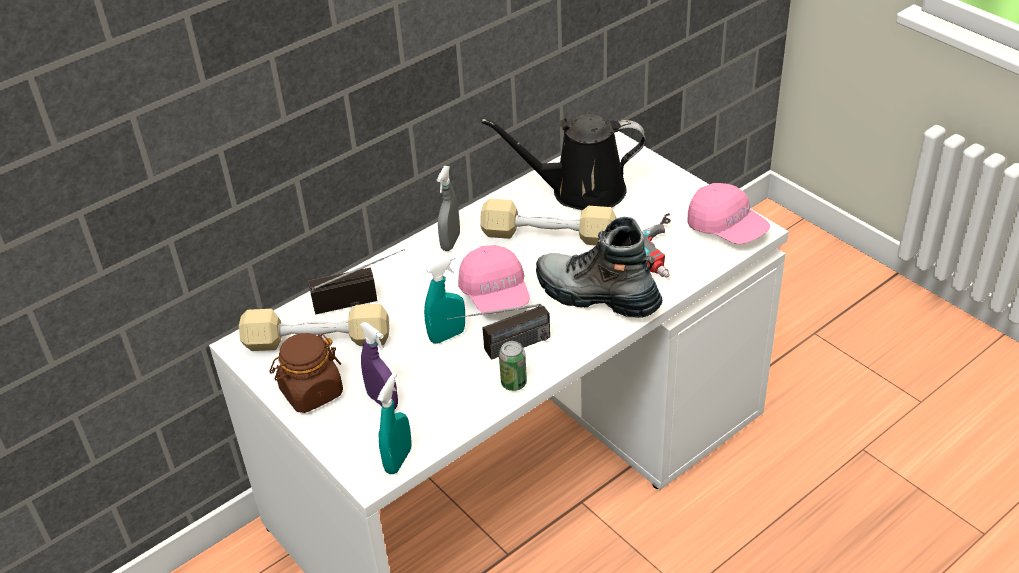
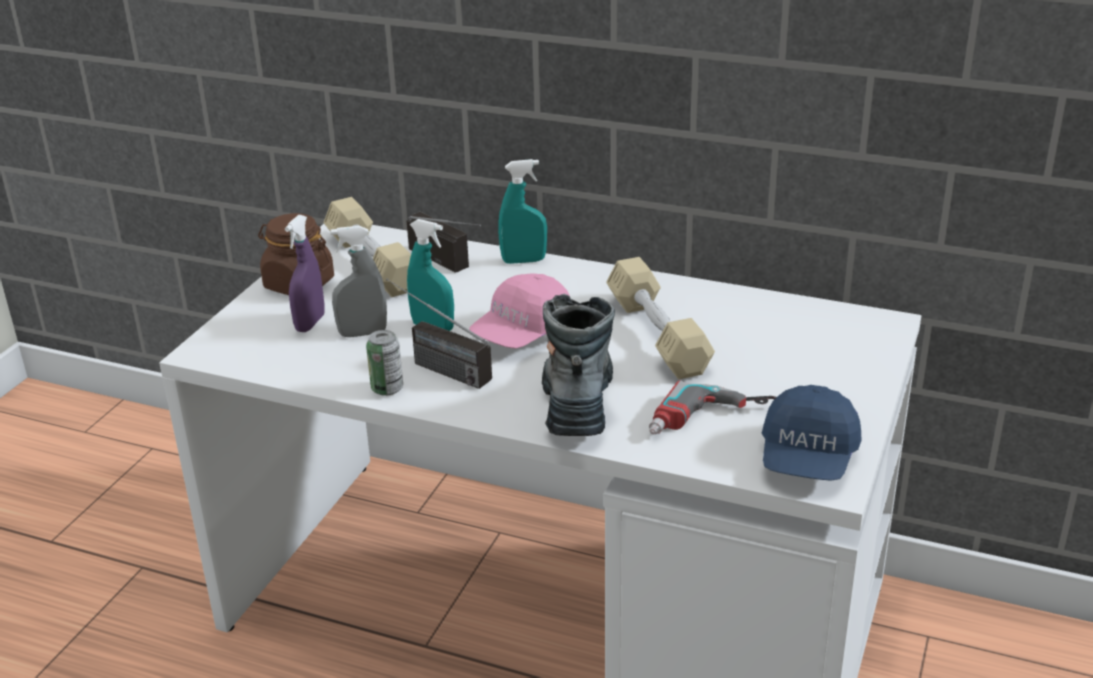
camera: 60 degrees right, 10 degrees down
(398, 460) = (232, 358): turquoise spray bottle -> turquoise spray bottle (524, 261)
(450, 242) = (586, 281): grey spray bottle -> grey spray bottle (363, 333)
(580, 191) = (763, 330): black watering can -> none
(727, 228) = (807, 458): pink cap -> blue cap

